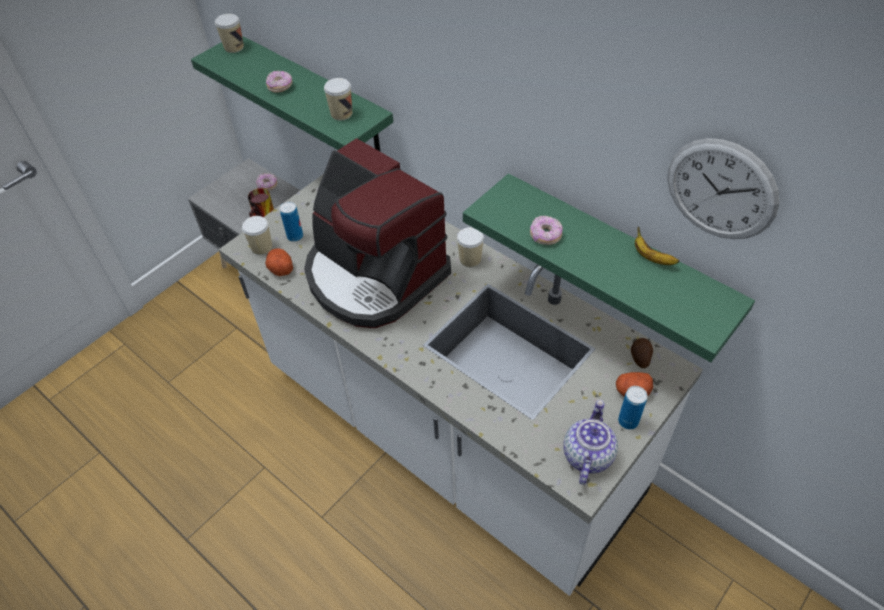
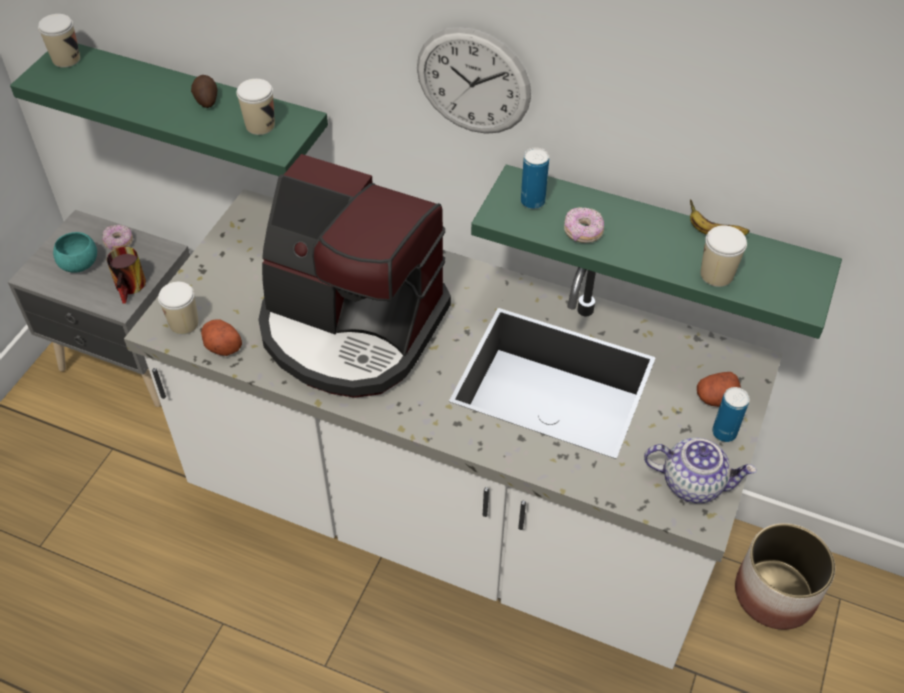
camera: 20 degrees left, 0 degrees up
(237, 195) = (80, 264): none -> turquoise bowl
(280, 87) = (159, 103): donut -> none
(295, 236) = (224, 300): can -> can (532, 201)
(470, 259) = (464, 282): cup -> cup (716, 275)
(587, 454) = (693, 482): teapot -> teapot turned 105 degrees clockwise
(640, 357) = (709, 356): potato -> potato (206, 99)
(679, 560) = (775, 593): none -> planter
(721, 190) = (795, 139): wall clock -> wall clock (473, 81)

